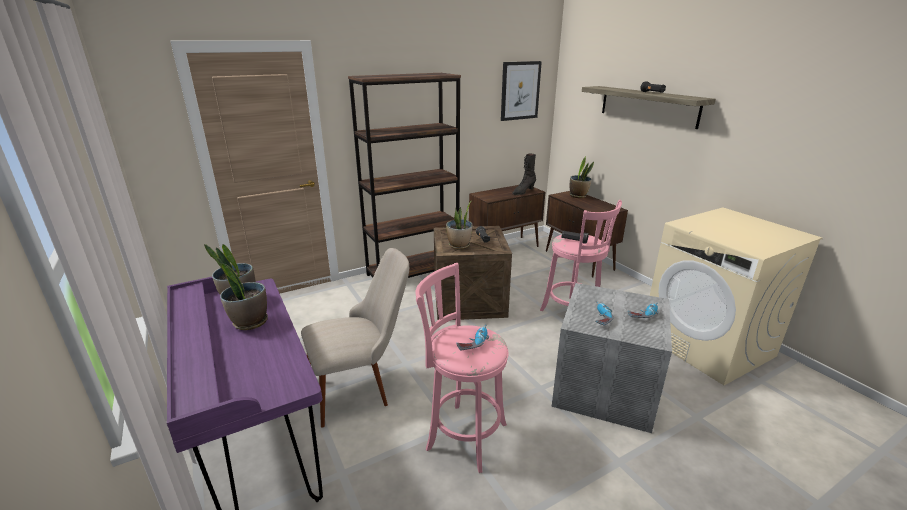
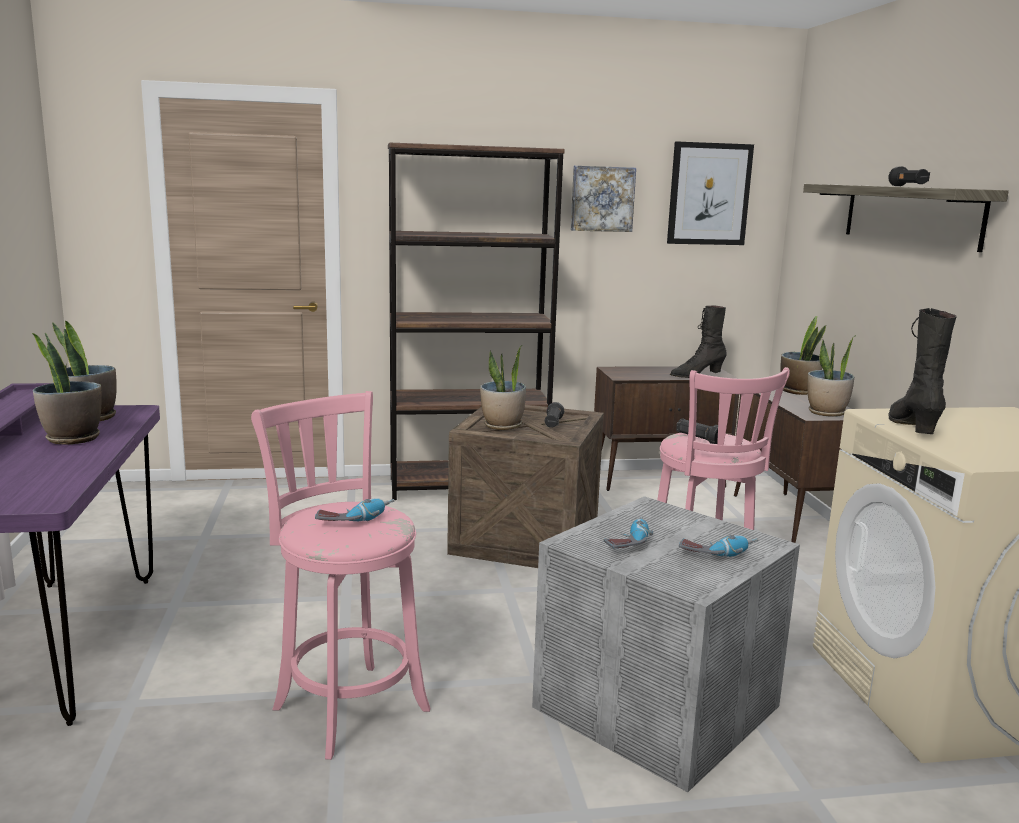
camera: 20 degrees right, 10 degrees down
(361, 386) = (253, 610): beige chair -> none
(468, 98) = (602, 199): none -> picture
(604, 209) = (826, 413): none -> potted plant
(706, 231) = (912, 427): none -> black boot

